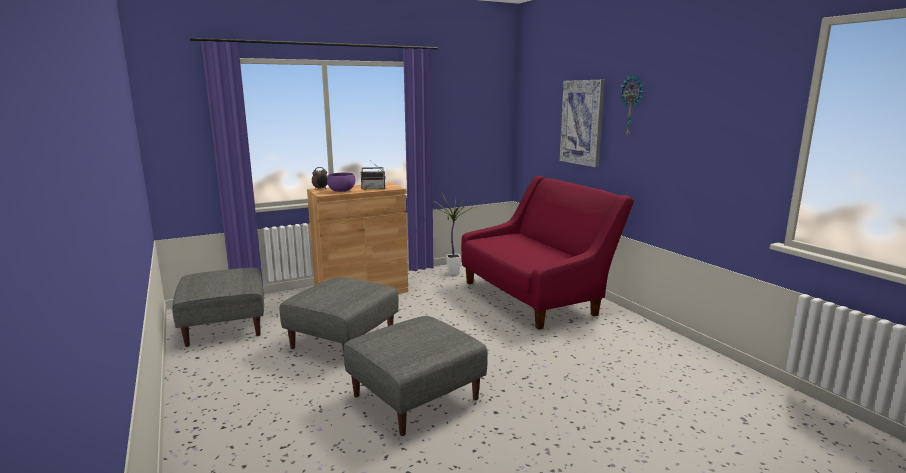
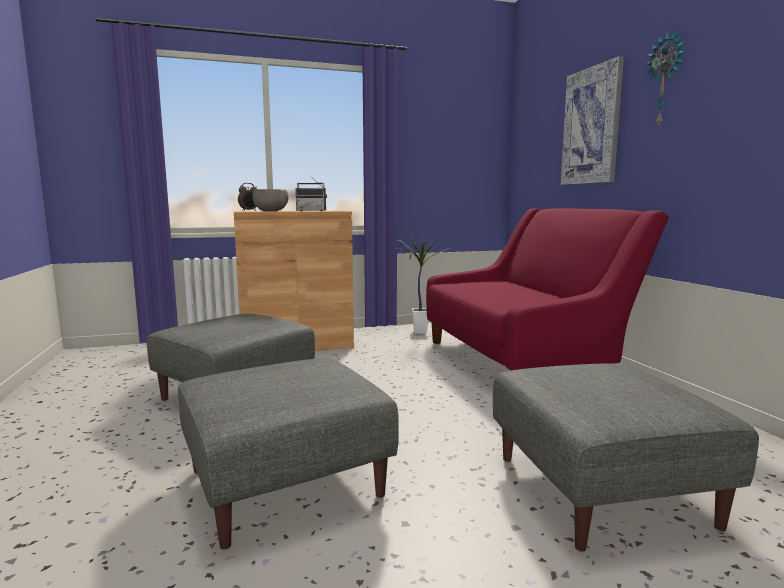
camera: 10 degrees right, 5 degrees down
(225, 326) = (108, 369): grey ottoman -> grey ottoman (602, 490)
(341, 191) = (271, 211): purple bowl -> grey bowl

